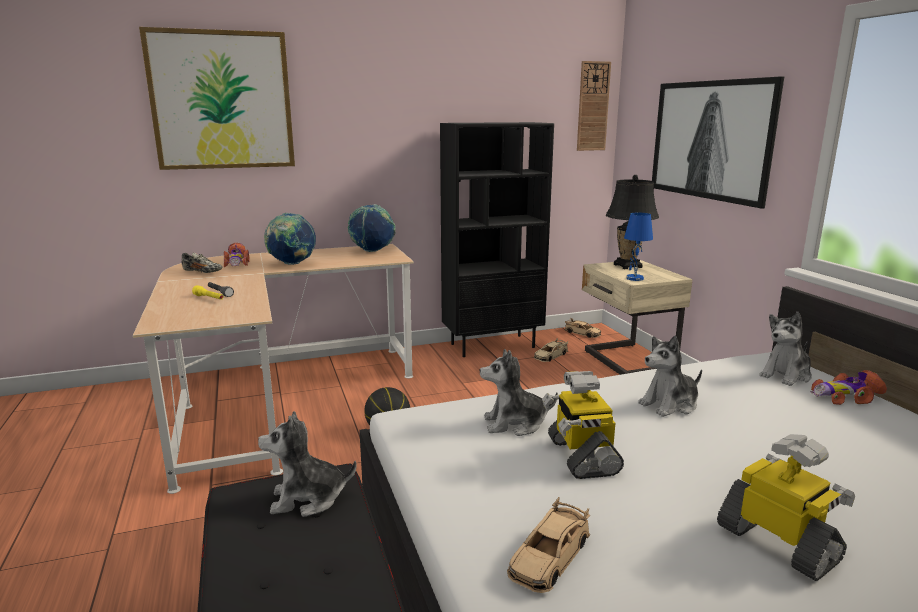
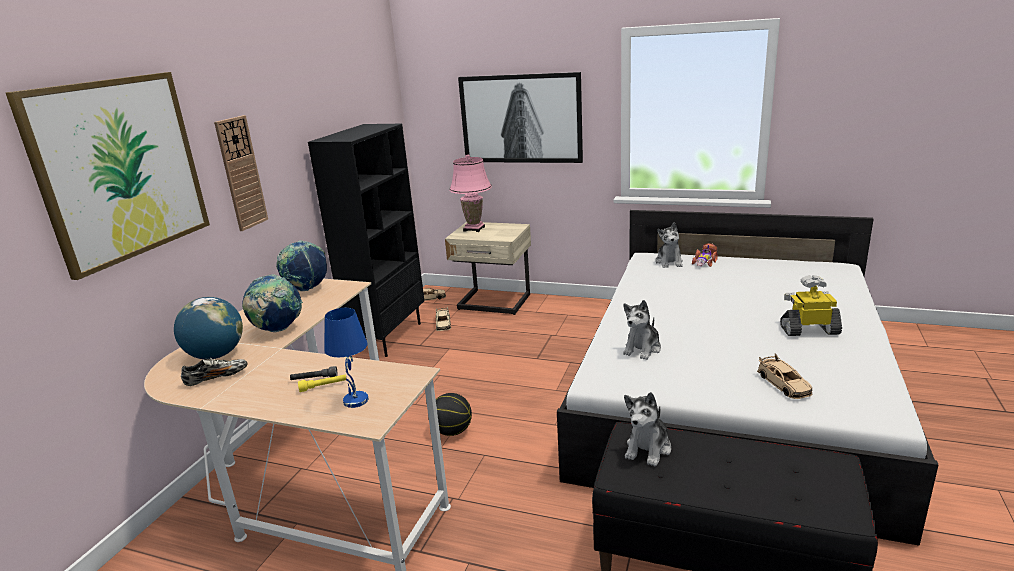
camera: 50 degrees left, 5 degrees up
(237, 263) = (216, 355): toy car -> globe
(581, 455) = (698, 343): toy robot -> none
(593, 106) = (390, 100): wall clock -> wall clock (241, 173)
(627, 266) = (474, 229): black table lamp -> pink table lamp
(634, 278) = (502, 236): blue table lamp -> blue table lamp (356, 401)
(670, 405) = (667, 301): plush toy -> none

